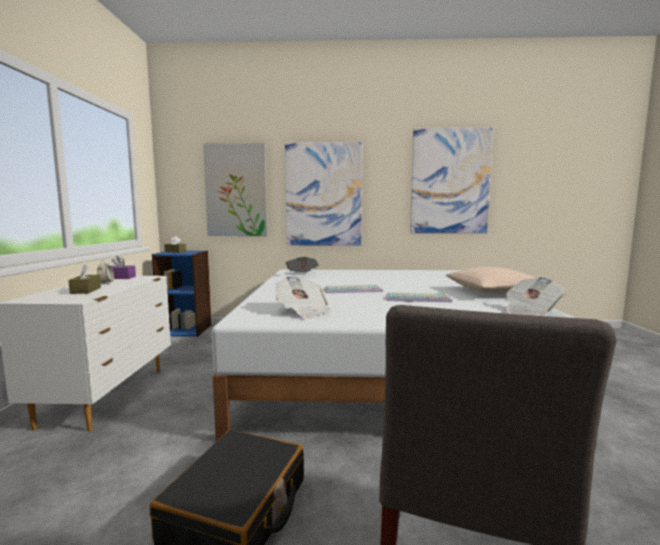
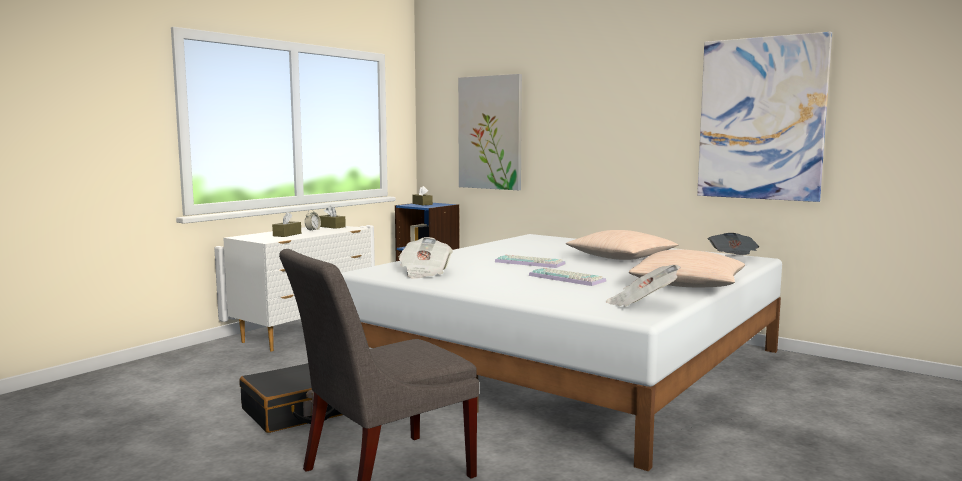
camera: 35 degrees right, 0 degrees up
(119, 277) = (332, 227): purple tissue box -> brown tissue box
(302, 274) = (533, 241): newspaper -> newspaper (733, 257)
(323, 194) = (586, 138): picture -> none
(394, 279) = (621, 258): none -> beige pillow

